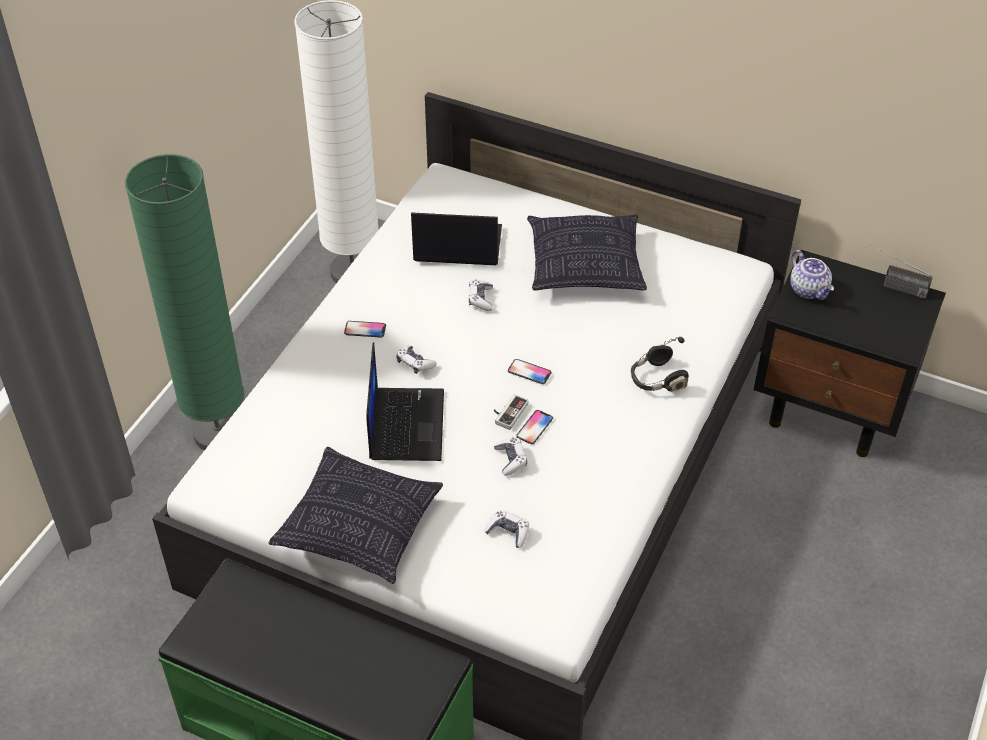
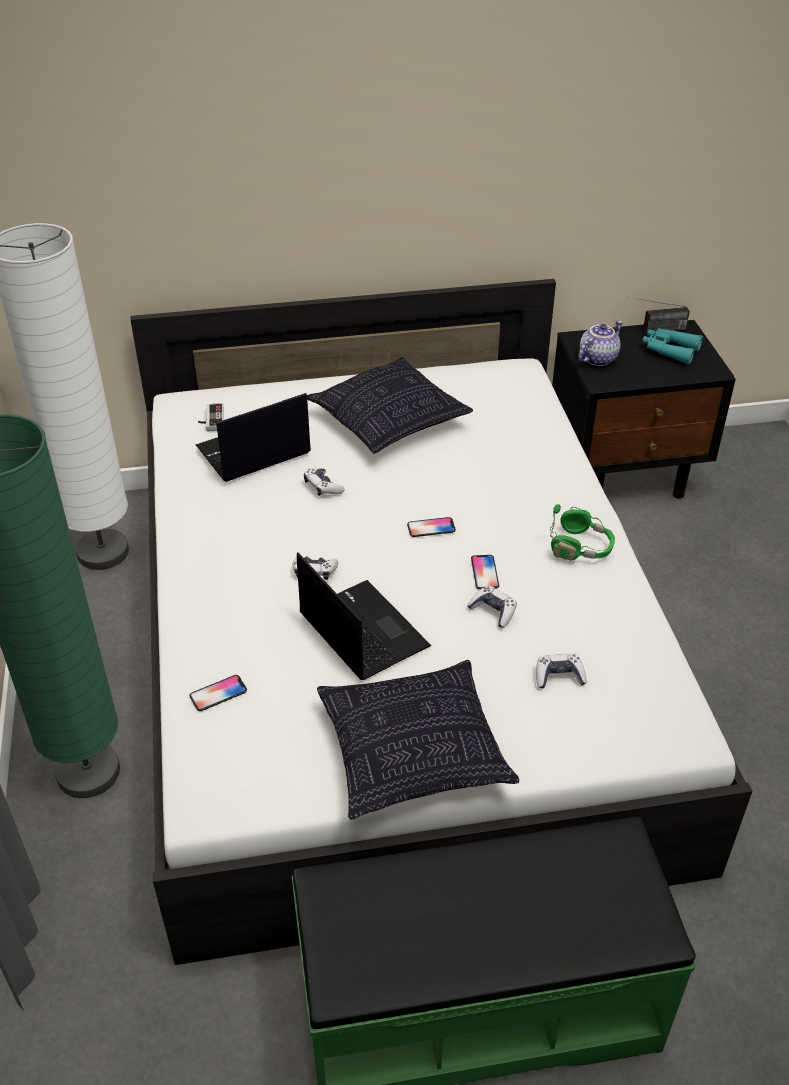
camera: 35 degrees left, 5 degrees down
(365, 330) = (233, 565): phone -> phone (218, 694)
(508, 412) = (447, 572): game controller -> game controller (211, 420)
(629, 447) = (581, 548): none -> green headphones
(657, 379) = (545, 482): black headphones -> none
(809, 290) = (597, 358): teapot -> teapot turned 75 degrees counterclockwise
(885, 312) = (669, 350): none -> turquoise binoculars

